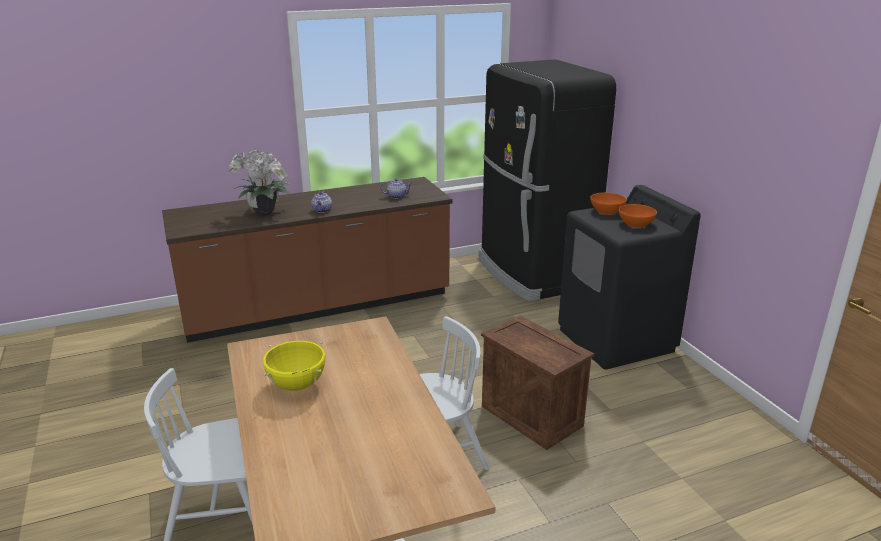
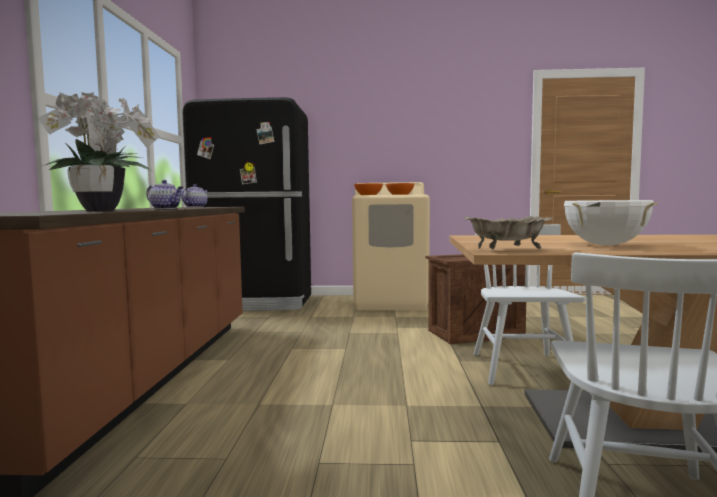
camera: 65 degrees left, 20 degrees down
(254, 350) = (506, 250): none -> beige bowl
(297, 385) = (605, 245): yellow cooking pot -> white cooking pot
(616, 340) = (391, 302): black washing machine -> beige washing machine

